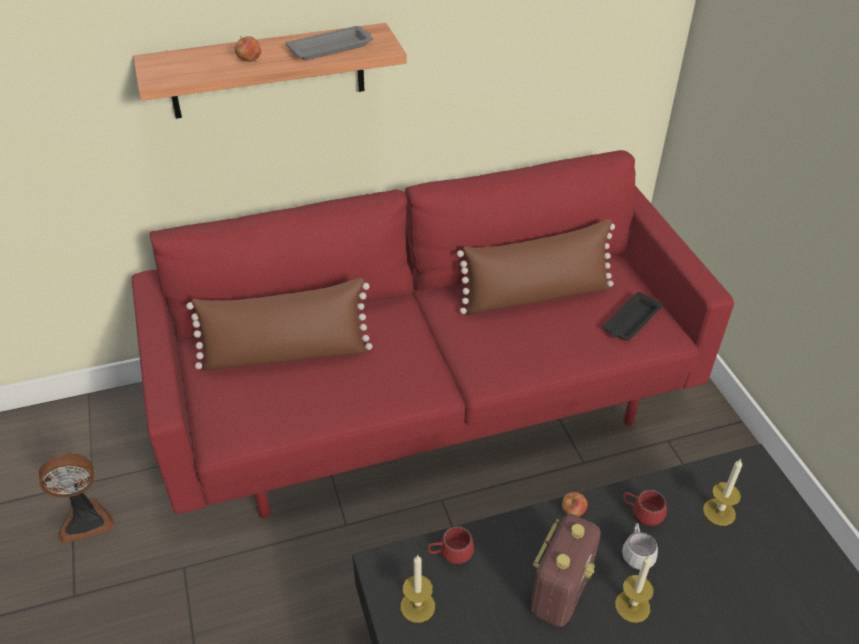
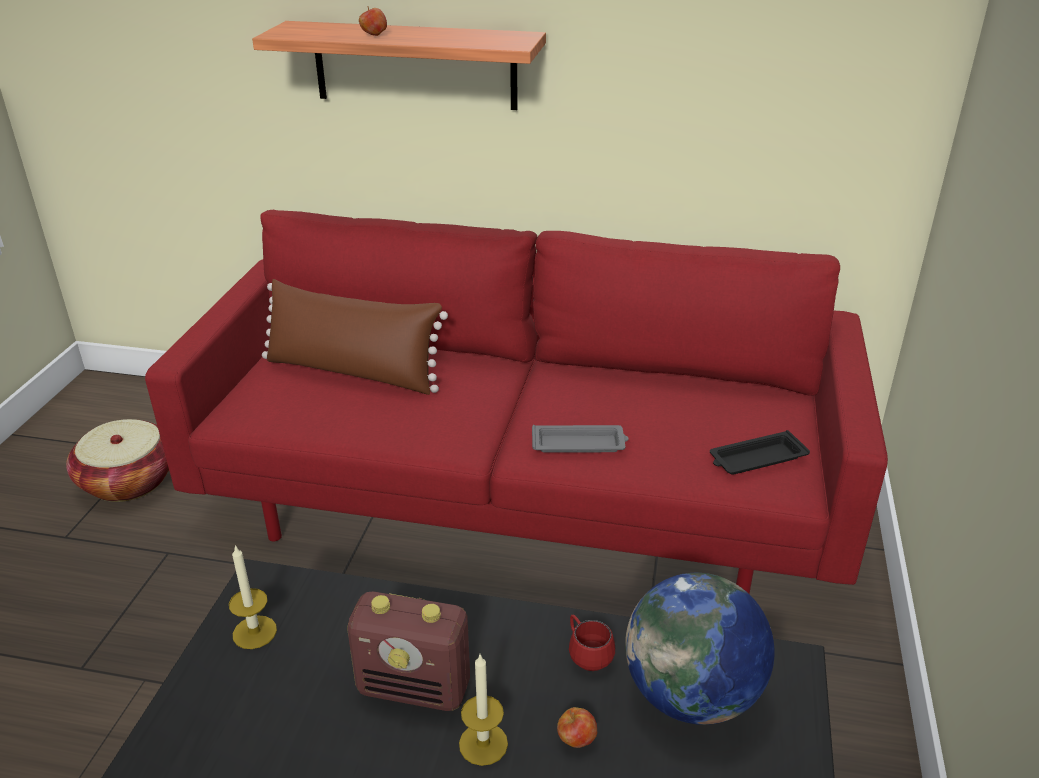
camera: 30 degrees right, 10 degrees down
(85, 519) = (129, 481): fan -> basket
(332, 48) = (463, 38): grey tray -> grey tray (580, 444)
(450, 555) = (333, 600): red mug -> none
(536, 296) = (662, 402): brown pillow -> none
(560, 590) = (415, 688): radio -> radio turned 45 degrees clockwise
(573, 512) = (506, 618): apple -> apple (576, 740)
(636, 554) = (540, 692): white mug -> none
(719, 512) = (692, 695): candle -> globe

